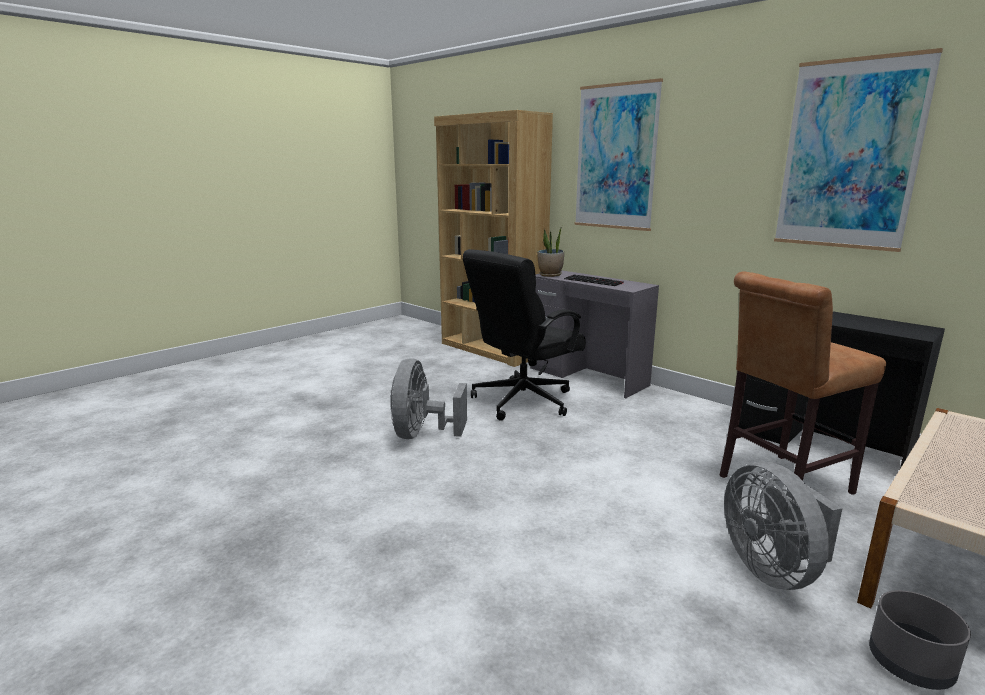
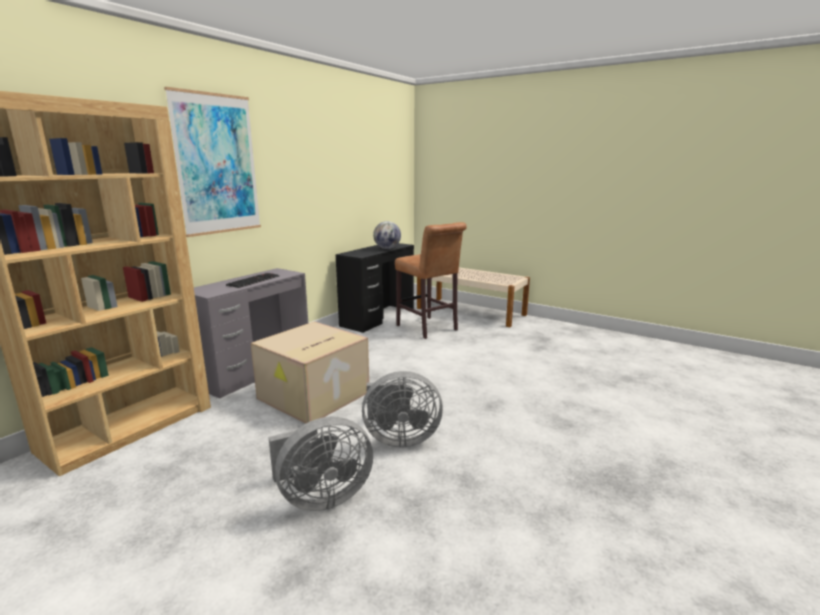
camera: 100 degrees left, 0 degrees up
(523, 400) = (313, 396): black office chair -> cardboard box
(550, 275) = (213, 292): potted plant -> none
(773, 569) = (500, 336): grey fan -> grey fan (321, 497)
(849, 155) = (350, 163): picture -> none
(852, 324) = (387, 248): none -> globe
(909, 664) = (535, 325): grey planter -> none

